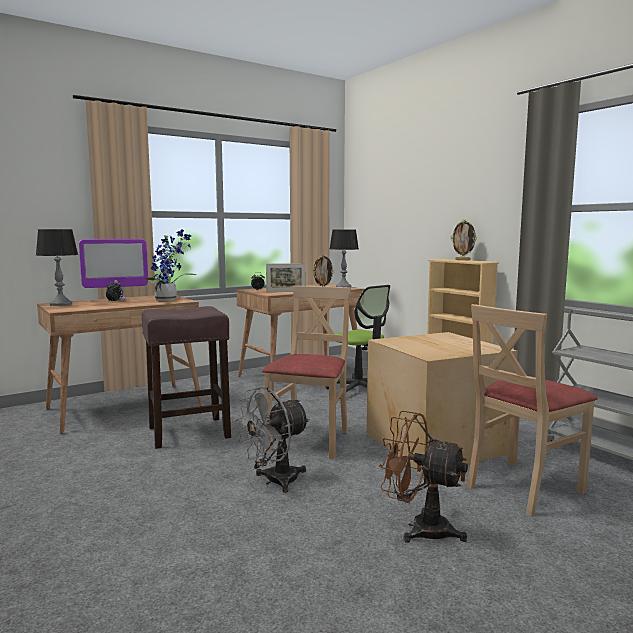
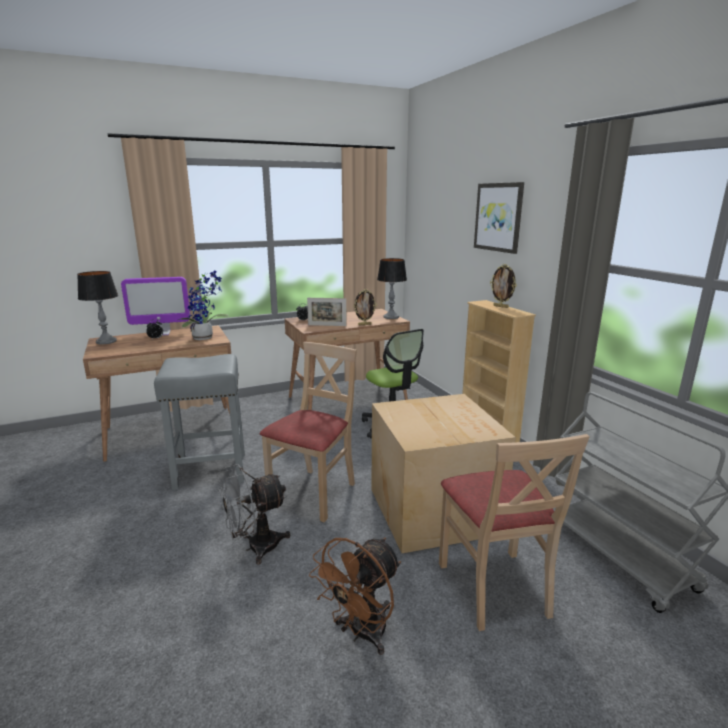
camera: 10 degrees right, 10 degrees up
(187, 432) = (209, 471): brown stool -> grey stool
(420, 528) = (361, 634): brown fan -> brown fan turned 90 degrees counterclockwise
(451, 181) = (498, 217): none -> picture
(523, 487) = (494, 587): beige chair -> beige chair turned 75 degrees counterclockwise

